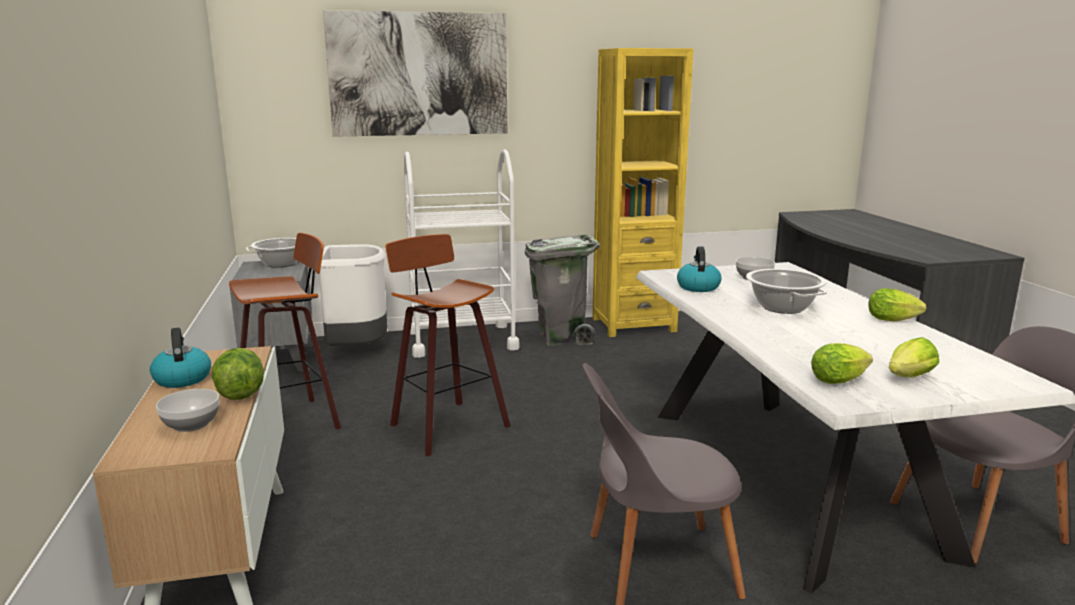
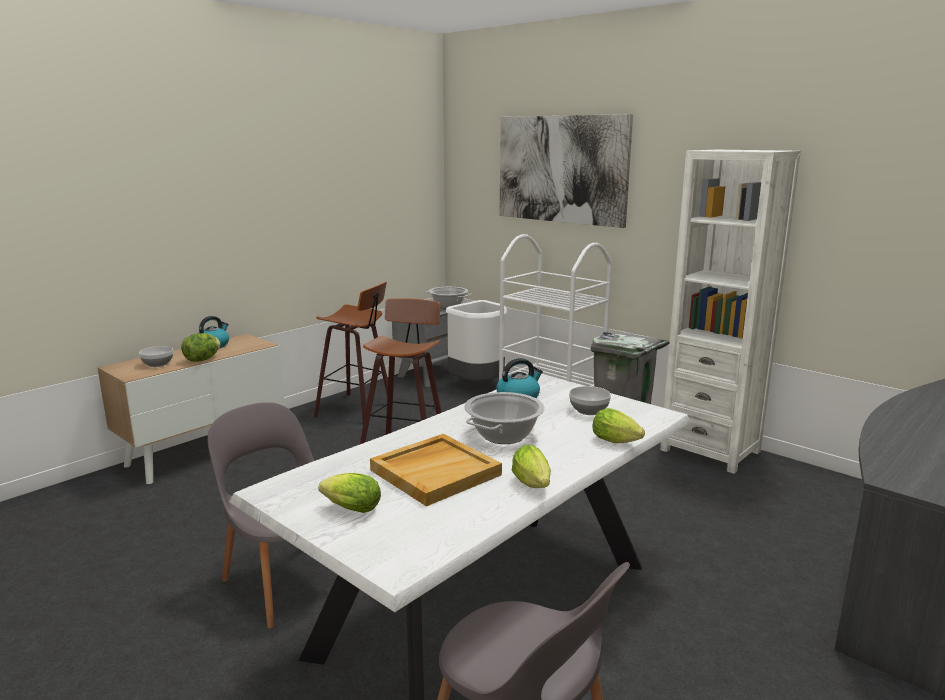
camera: 55 degrees right, 0 degrees up
(633, 325) = (710, 450): yellow bookcase -> white bookcase
(841, 380) = (316, 483): lettuce -> lettuce (618, 442)
(845, 339) = (435, 472): none -> beige tray

